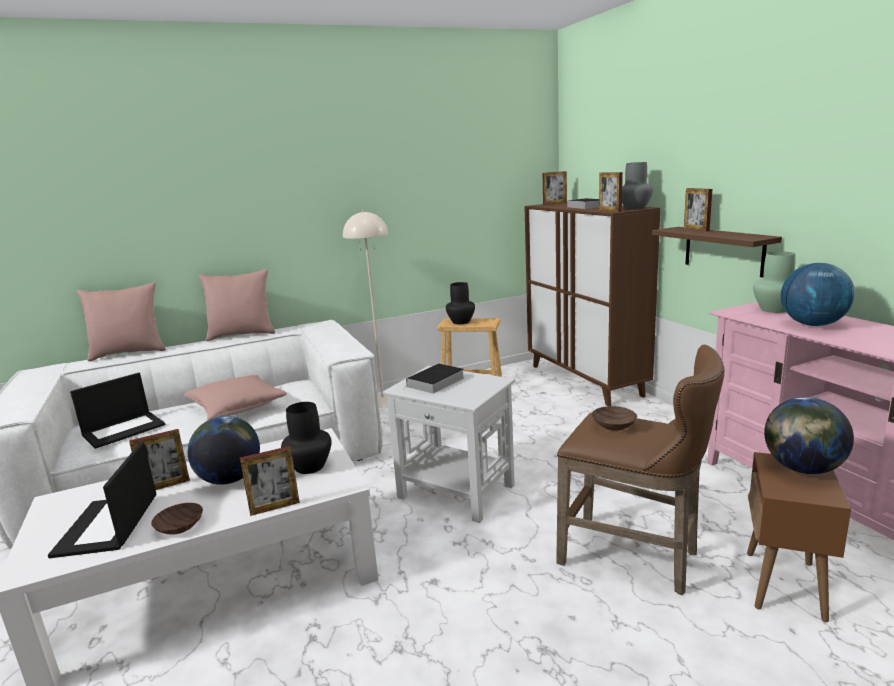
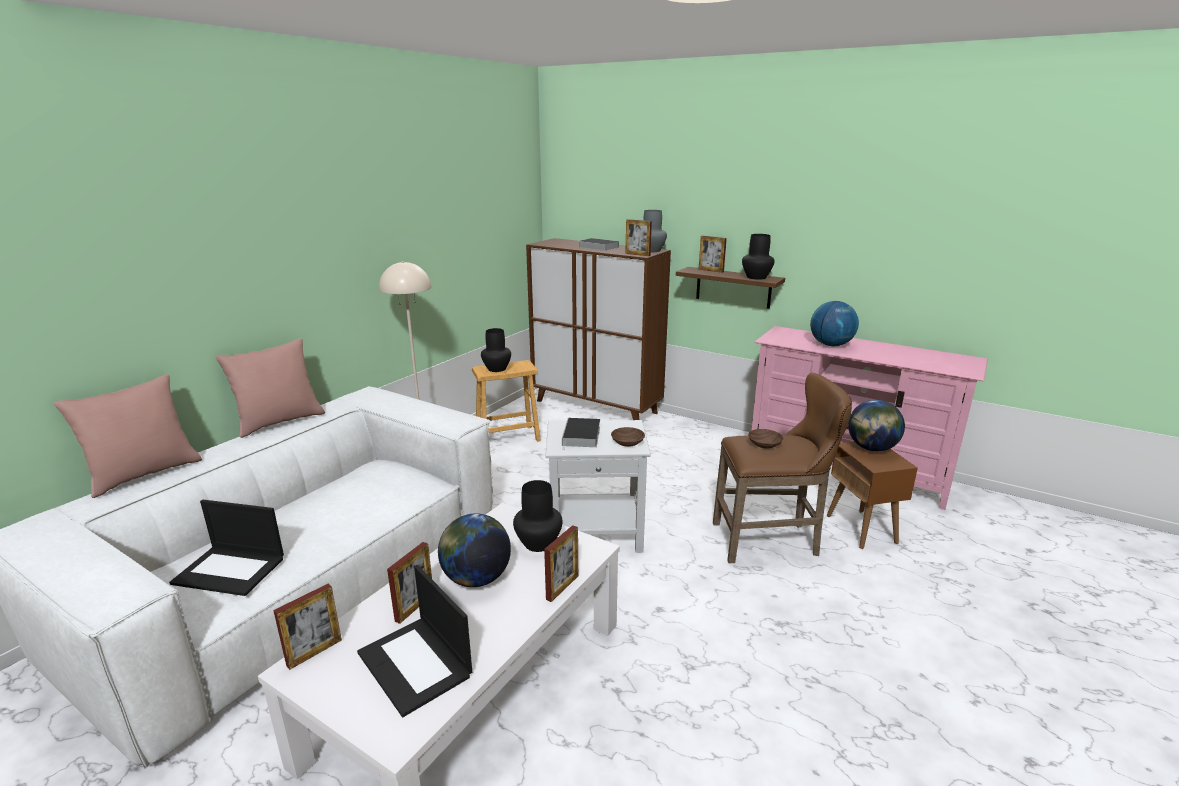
camera: 35 degrees left, 5 degrees up
(124, 429) = (231, 570): laptop -> laptop turned 90 degrees clockwise
(178, 526) = (496, 636): brown bowl -> brown bowl (626, 442)
(237, 408) = (347, 509): pink pillow -> none
(555, 203) = (552, 241): picture frame -> picture frame (314, 652)
(739, 235) = (756, 277): none -> black vase
(774, 309) = (791, 334): green vase -> none

